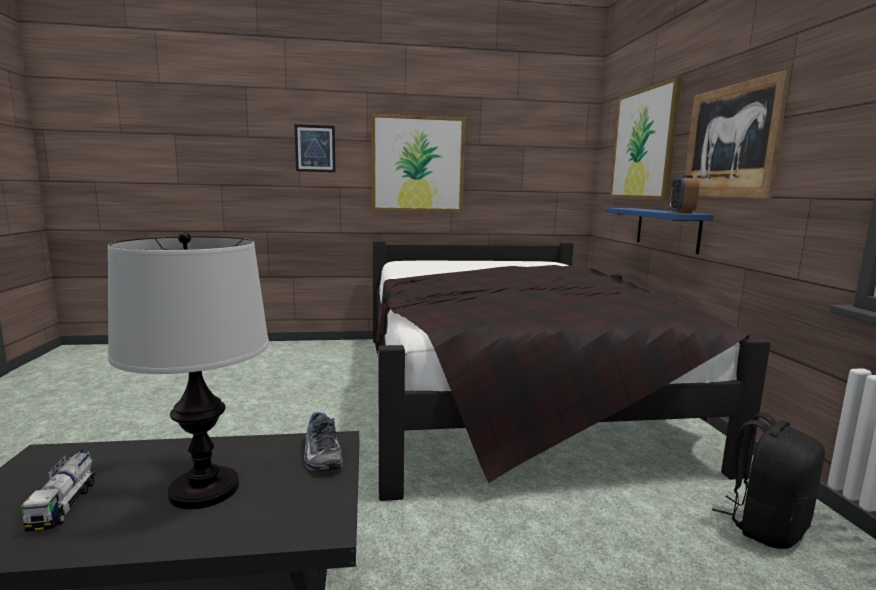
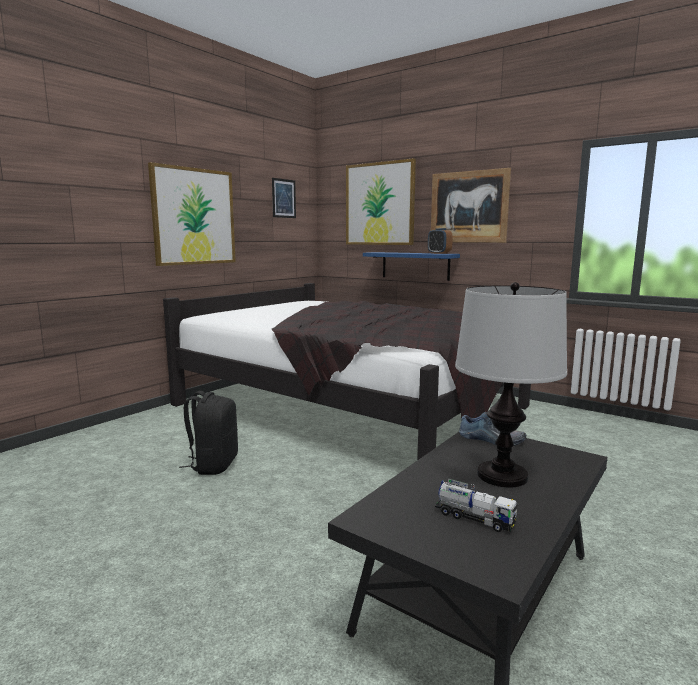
camera: 45 degrees left, 0 degrees up
(315, 148) = (91, 198): picture -> picture (283, 198)
(766, 526) = (566, 421): black backpack -> black backpack (213, 465)

